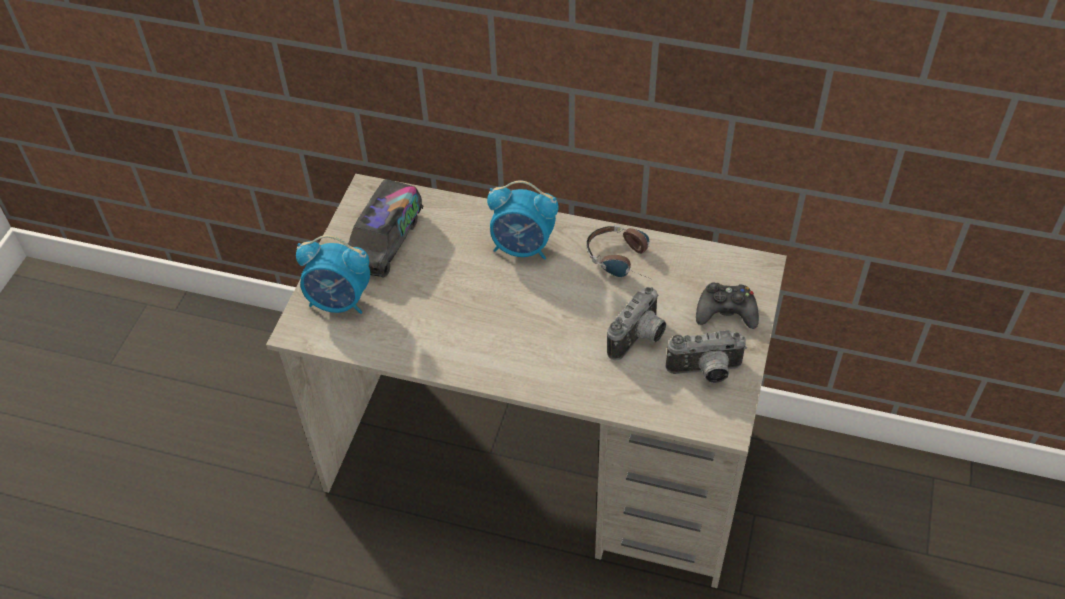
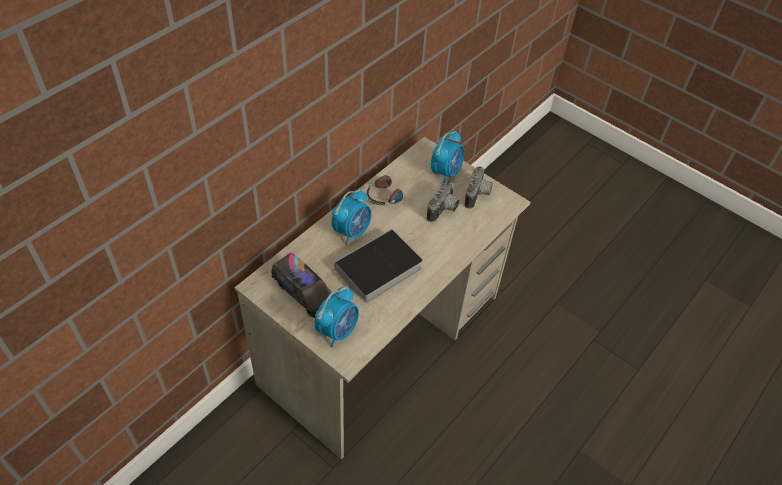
camera: 70 degrees left, 0 degrees up
(467, 303) = (376, 270): none -> book
(639, 339) = (444, 210): camera -> camera turned 60 degrees clockwise
(726, 312) = (446, 172): black game controller -> alarm clock

